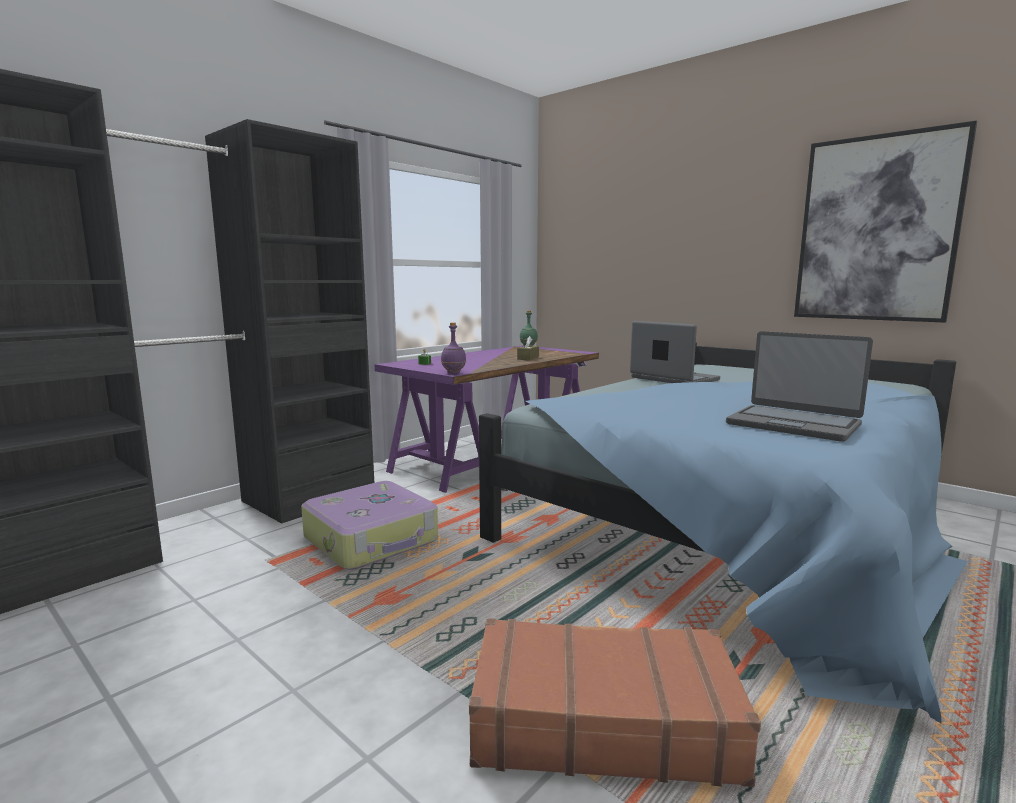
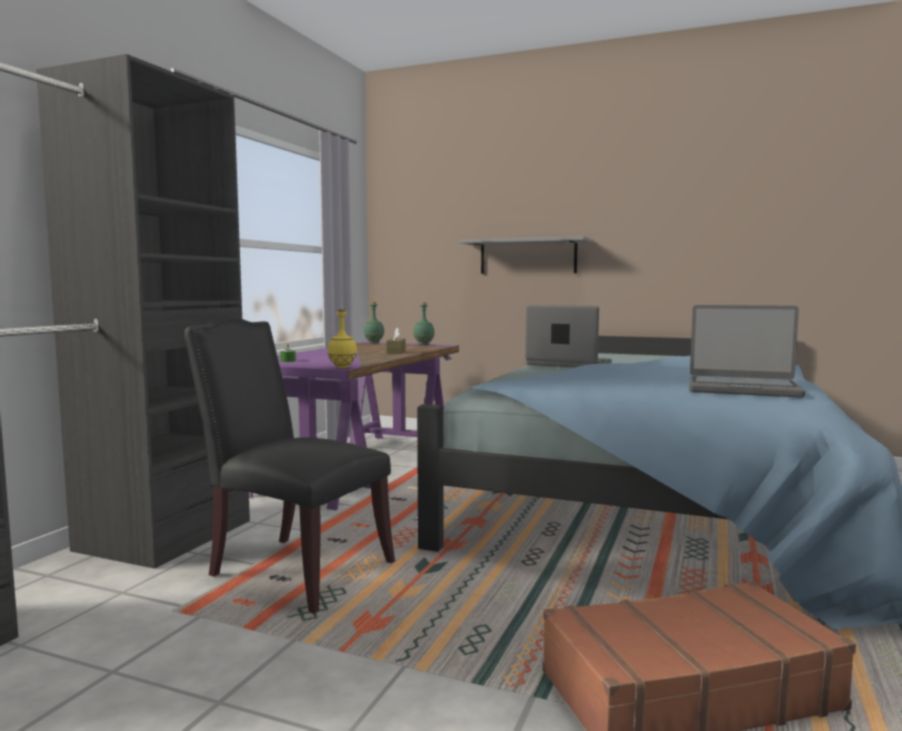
camera: 20 degrees left, 5 degrees down
(372, 539) = (293, 569): suitcase -> black chair
(454, 373) = (343, 367): purple bottle -> yellow bottle
(568, 350) = (424, 344): none -> green bottle
(673, 269) = (528, 256): none -> grey shelf
(876, 229) = (720, 220): picture -> none

